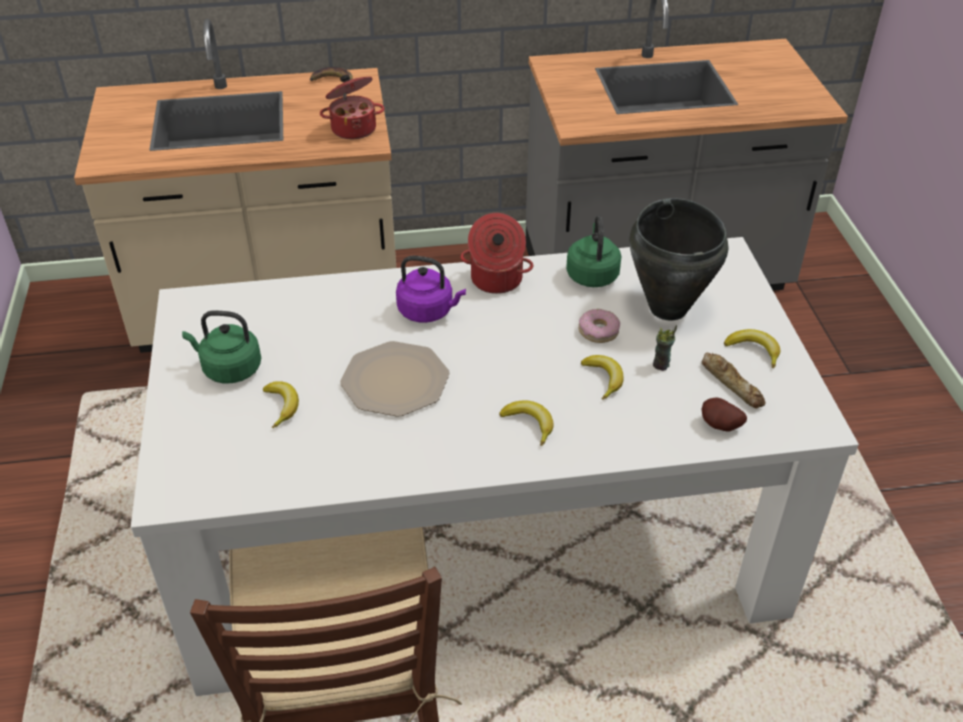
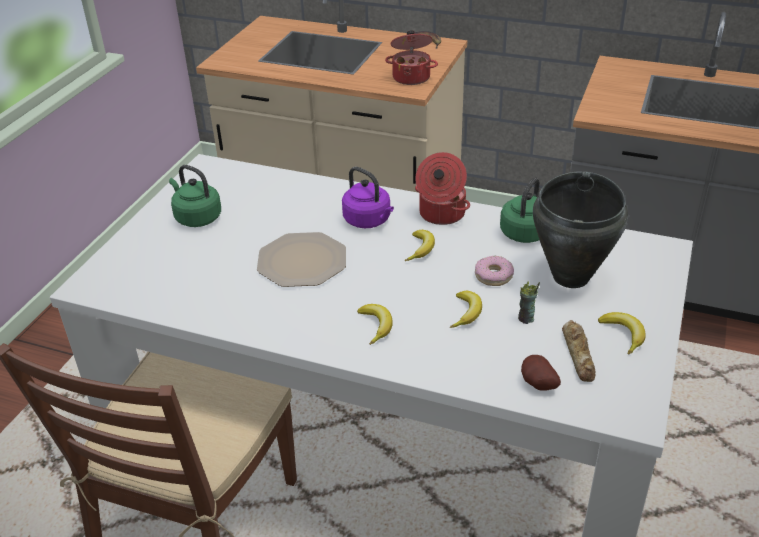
camera: 30 degrees right, 5 degrees down
(282, 406) = (209, 253): banana -> banana (421, 249)

